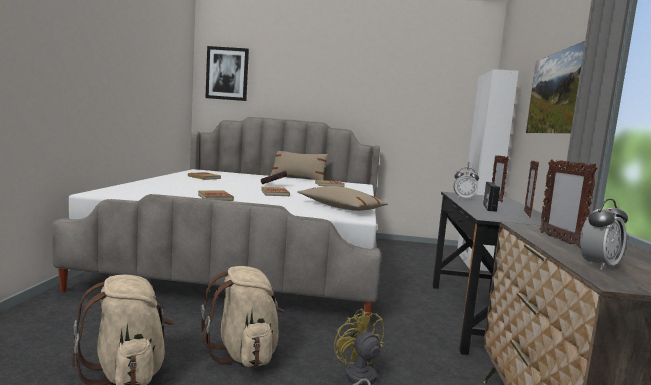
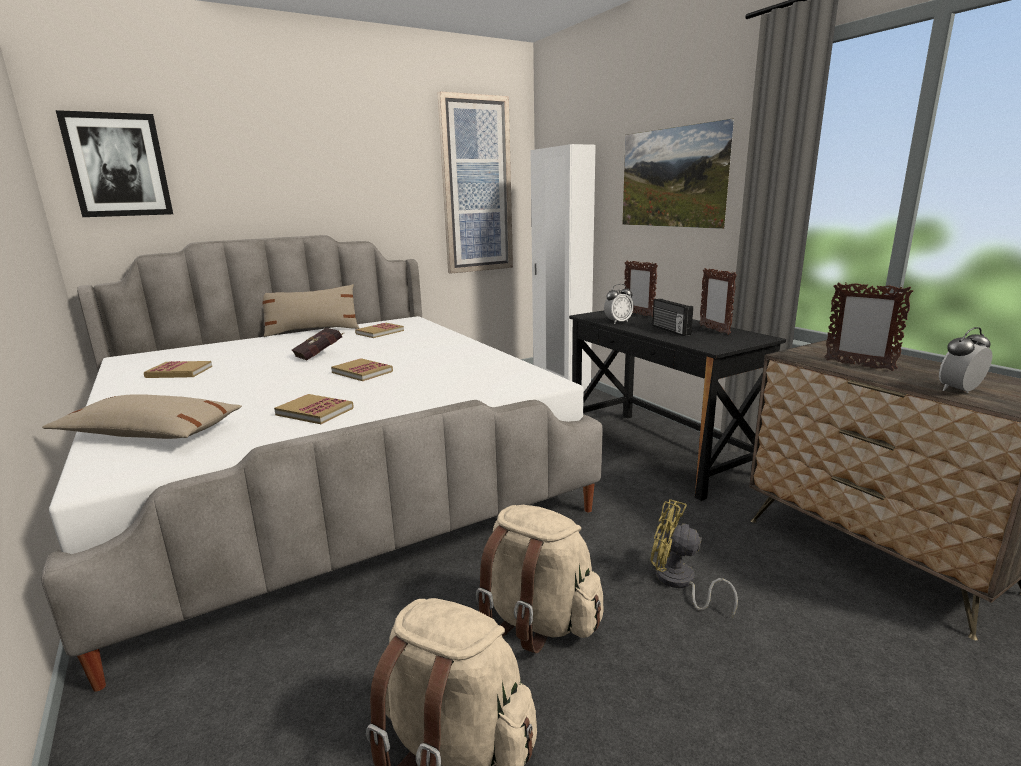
camera: 35 degrees left, 10 degrees up
(340, 208) = (494, 372): beige pillow -> beige pillow (150, 434)
(440, 102) = (476, 186): none -> picture
(598, 265) = (959, 390): alarm clock -> alarm clock turned 135 degrees counterclockwise

